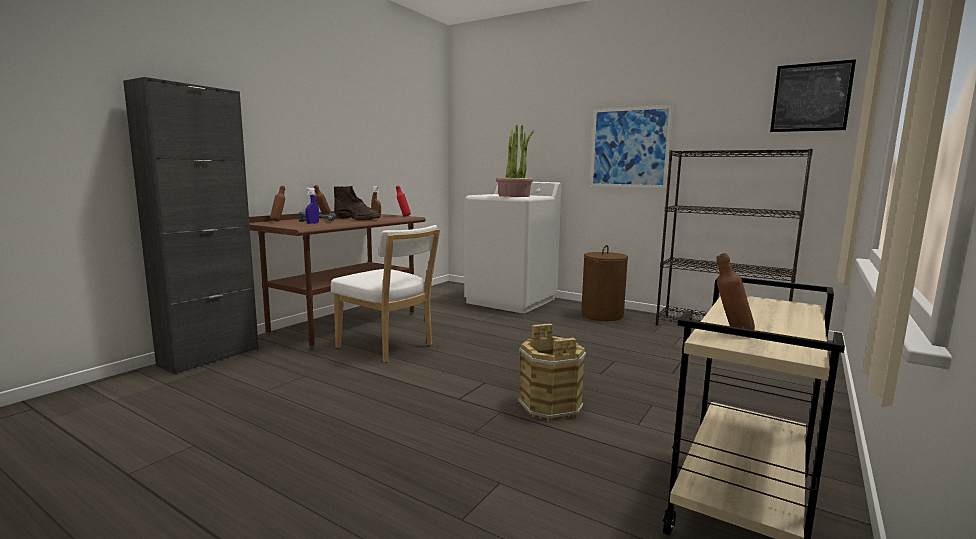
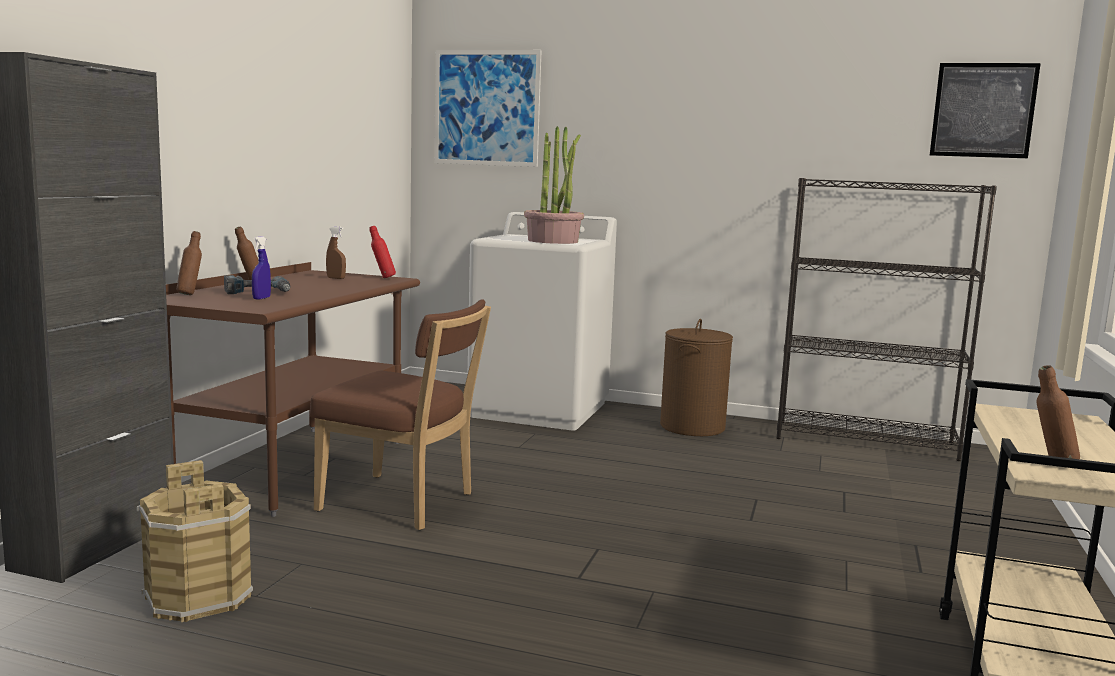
camera: 15 degrees left, 0 degrees up
(357, 219) = (318, 286): brown boot -> none
(388, 347) = (403, 504): white chair -> brown chair
(549, 406) = (715, 577): brown bucket -> brown bucket (197, 597)
(629, 147) = (725, 167): picture -> picture (486, 108)

